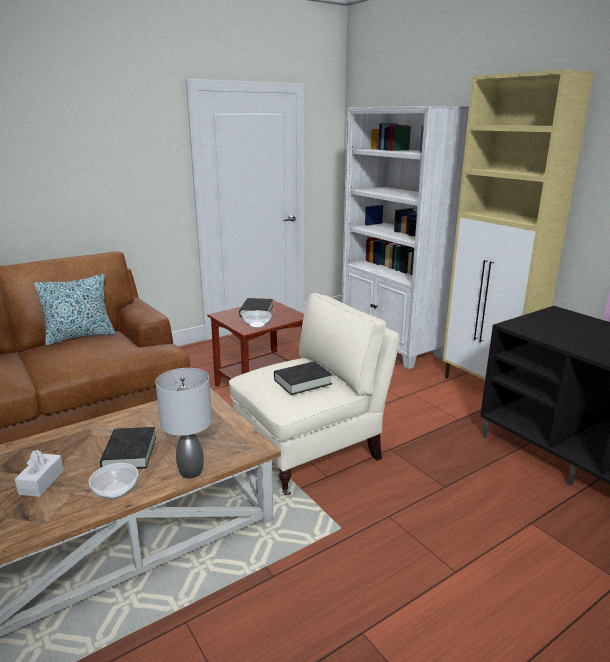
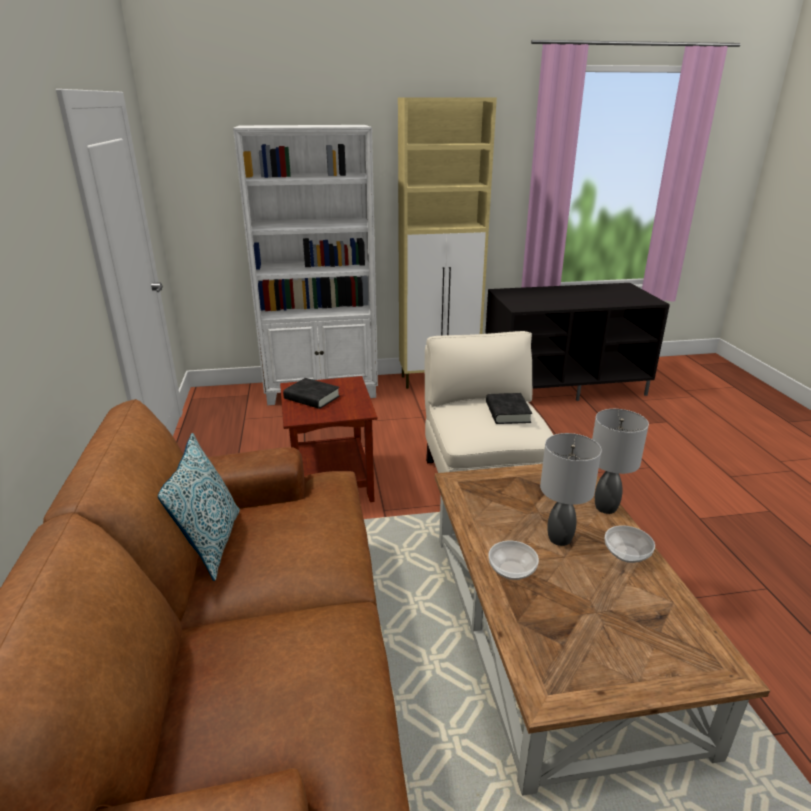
camera: 65 degrees left, 5 degrees up
(41, 482) = (599, 604): white tissue box -> none
(129, 453) = (560, 539): black book -> grey table lamp
(256, 325) = (354, 405): bowl -> bowl (512, 570)

